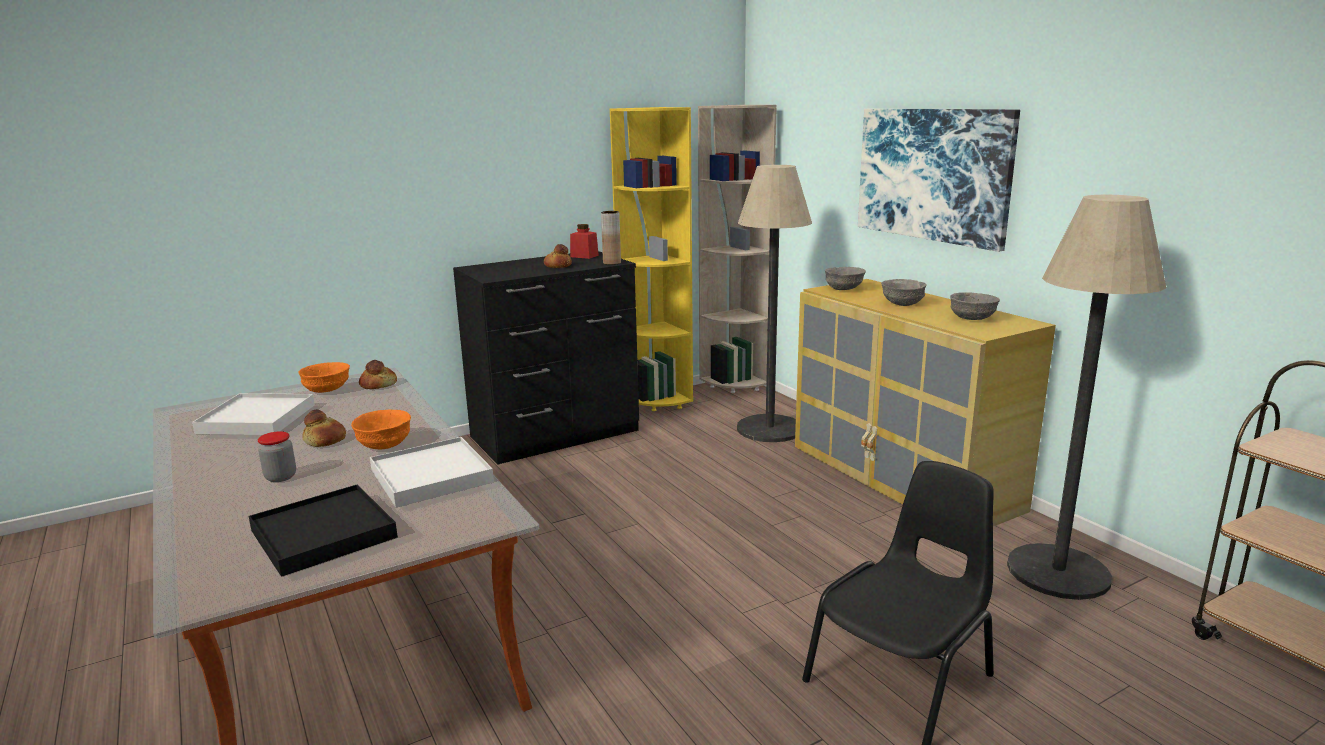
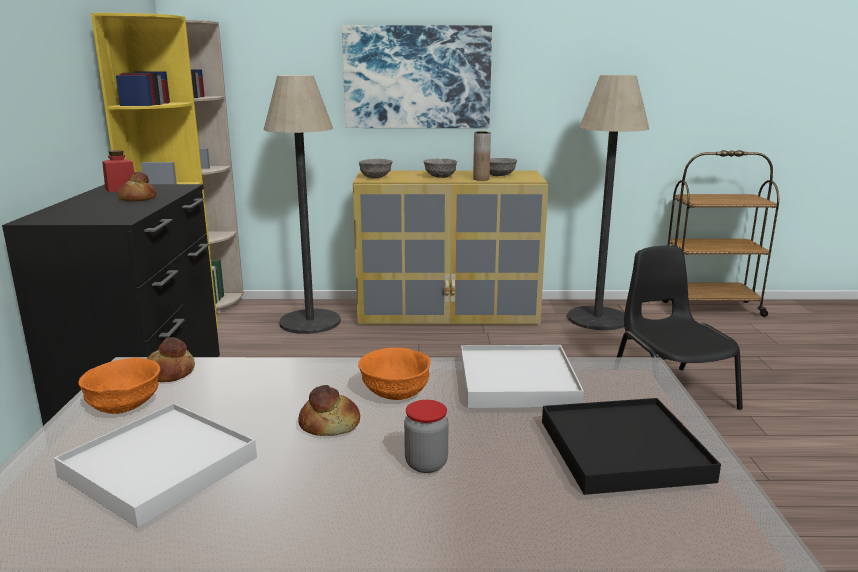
camera: 60 degrees left, 0 degrees up
(612, 263) = (181, 187): brown vase -> brown vase (481, 179)

